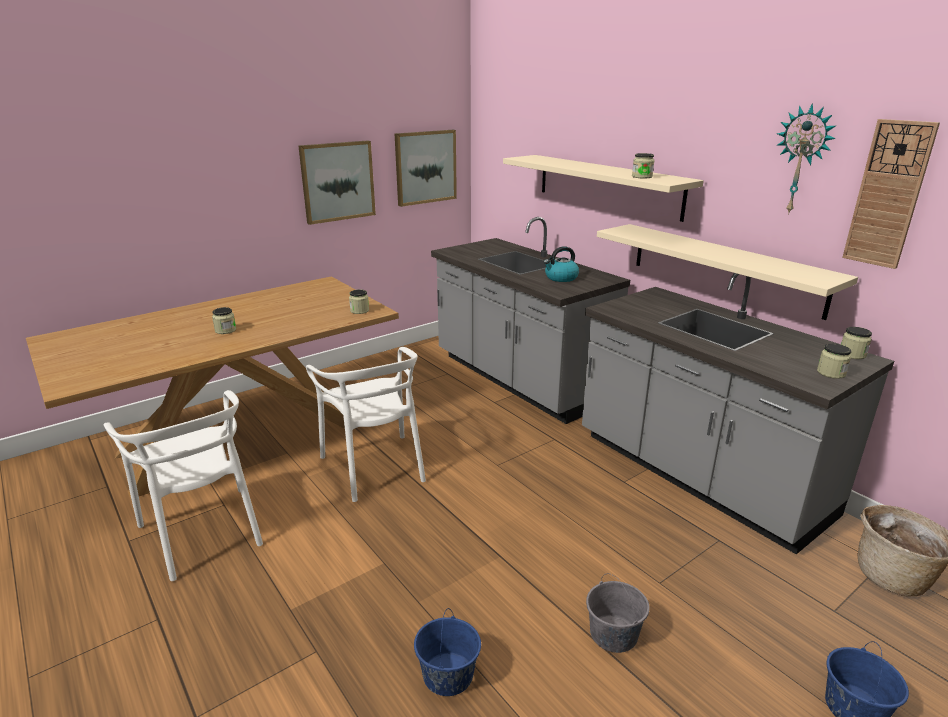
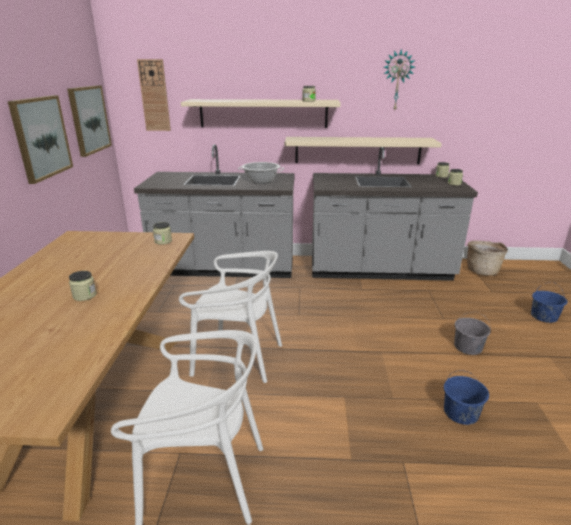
camera: 50 degrees left, 0 degrees up
(561, 278) = (261, 181): kettle -> cooking pot
(888, 194) = (442, 93): wall clock -> wall clock (154, 96)

